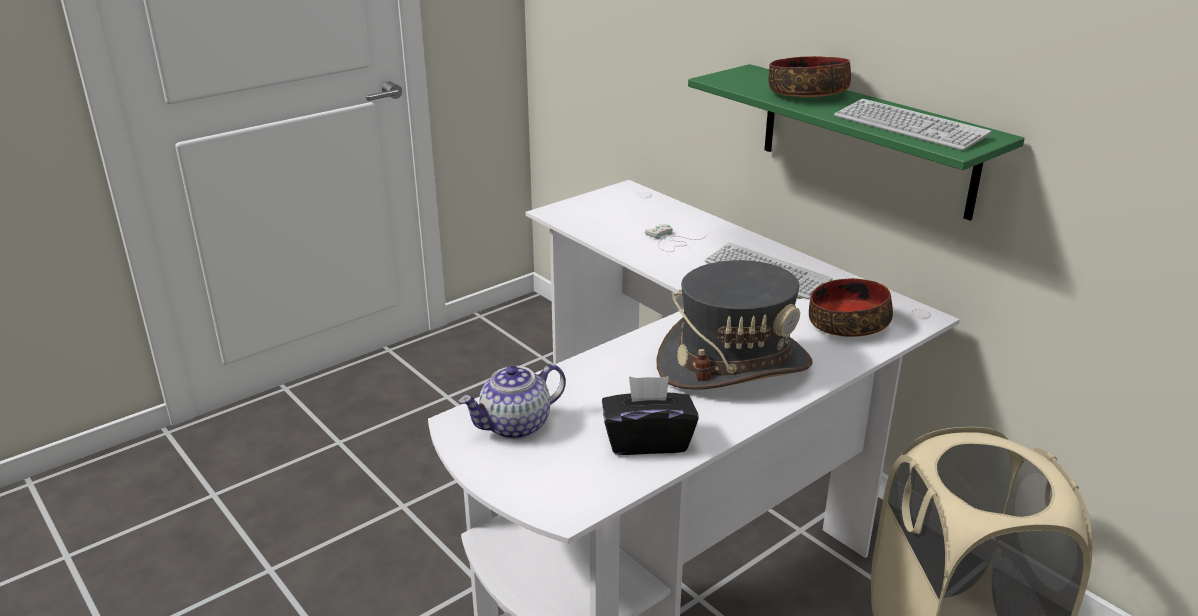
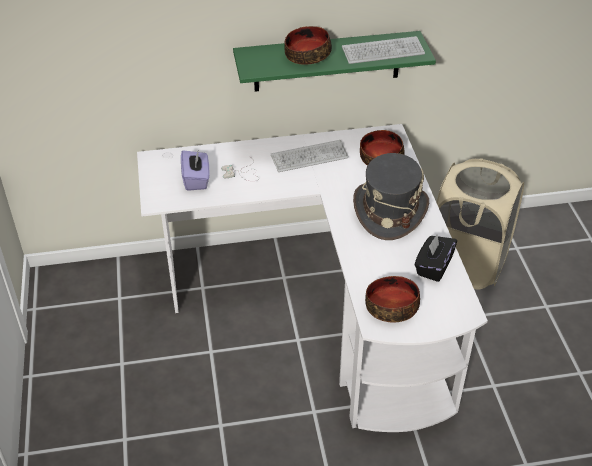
camera: 60 degrees left, 15 degrees up
(515, 426) = (392, 307): teapot -> bowl
(622, 220) = (196, 179): none -> purple tissue box

